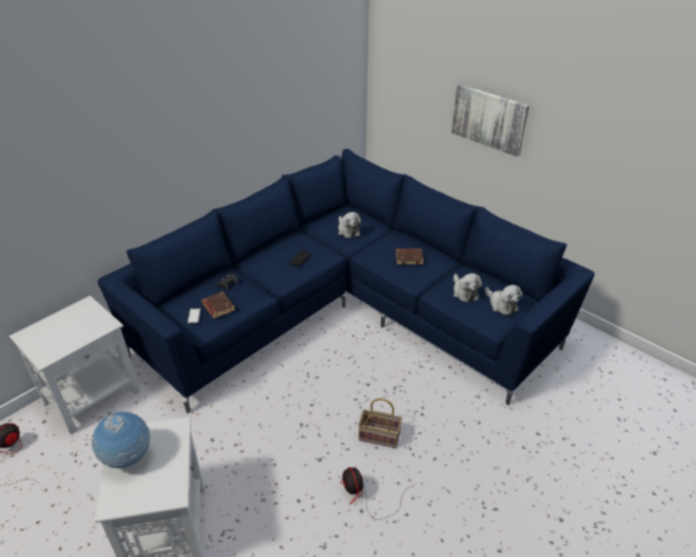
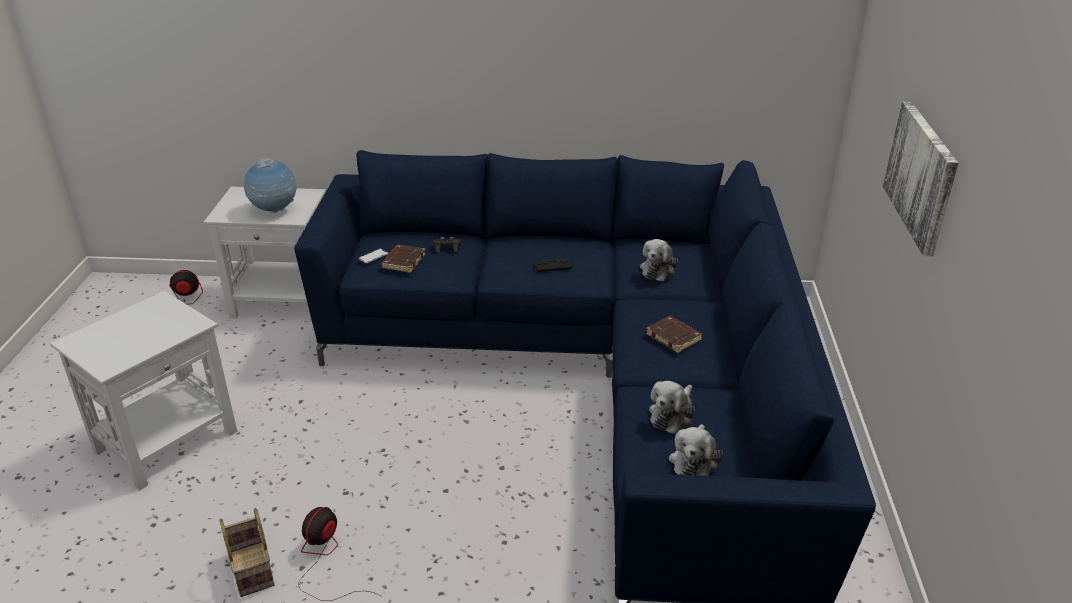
camera: 50 degrees right, 5 degrees down
(128, 458) = (134, 319): globe -> globe (274, 211)
(380, 436) = (430, 523): basket -> basket (253, 570)

